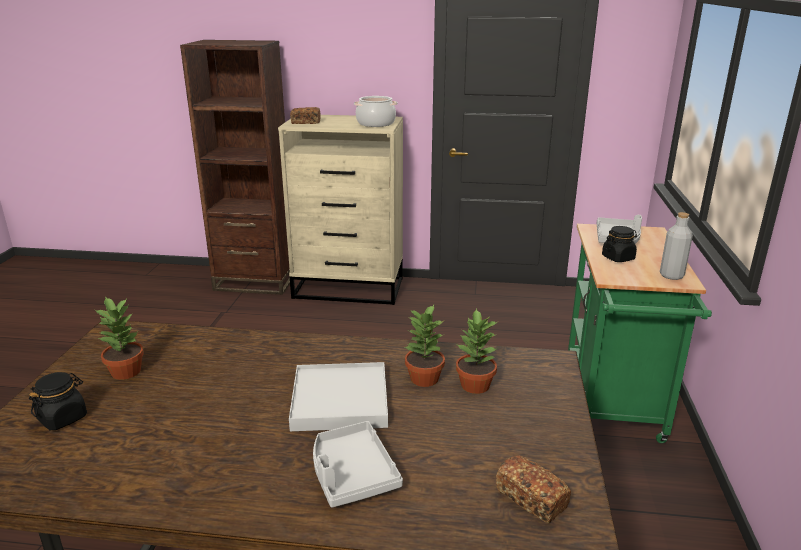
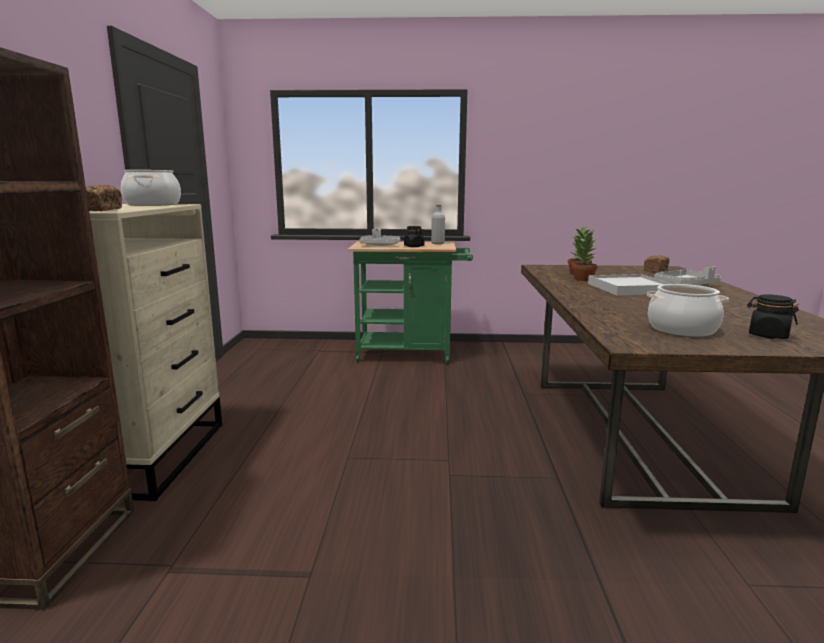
camera: 95 degrees left, 10 degrees down
(126, 371) = (681, 329): potted plant -> cooking pot

